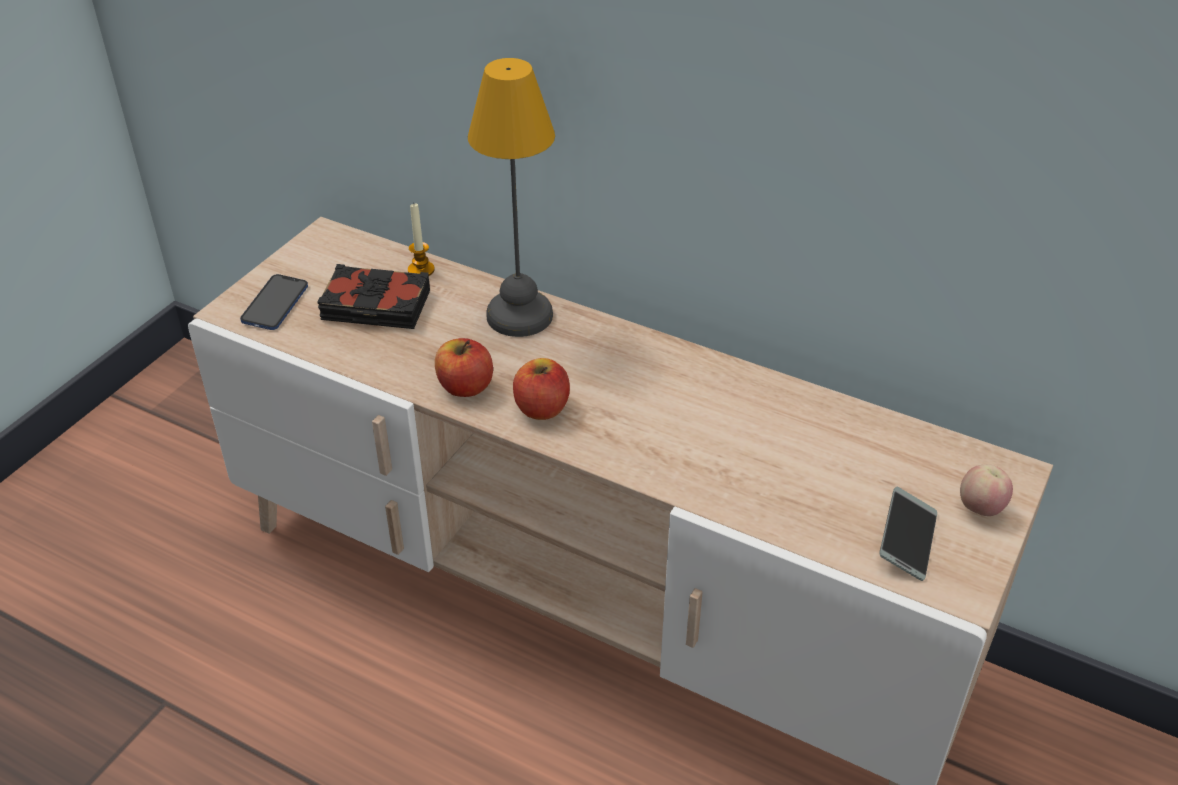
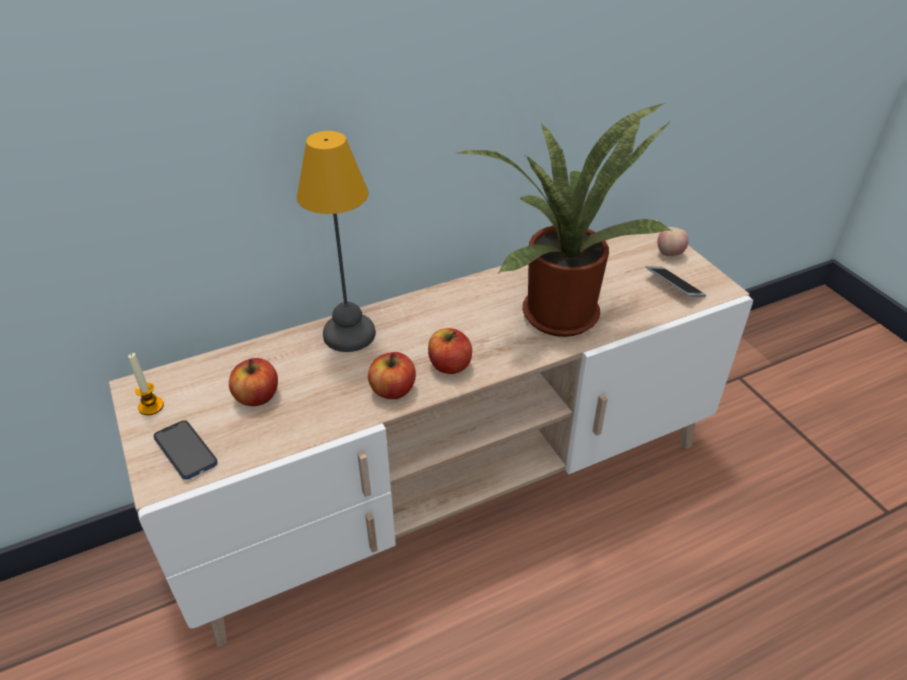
camera: 55 degrees left, 0 degrees up
(376, 306) = (257, 397): black book -> apple
(421, 270) = (244, 357): candle -> candle (151, 406)
(732, 451) = (558, 309): none -> potted plant

